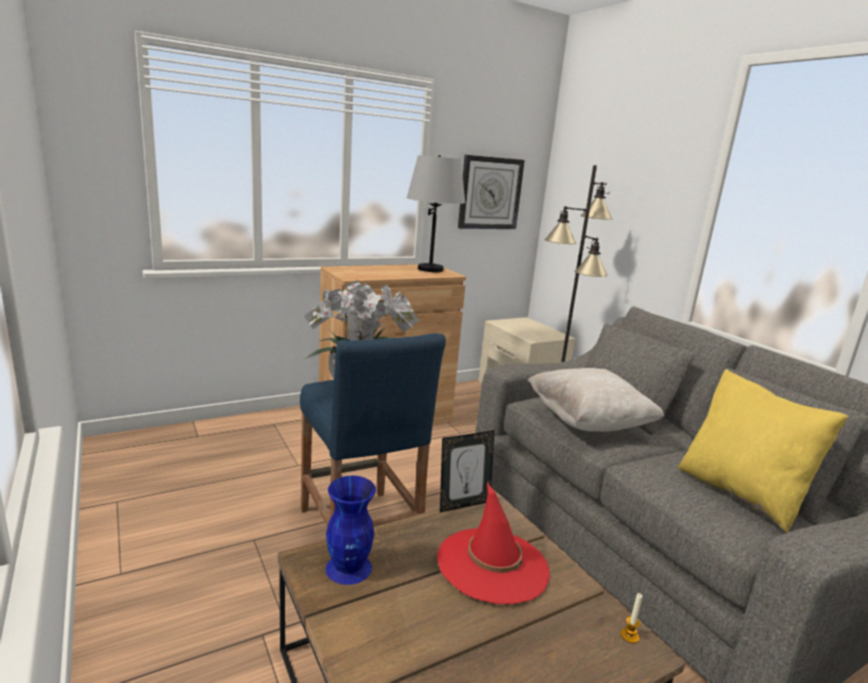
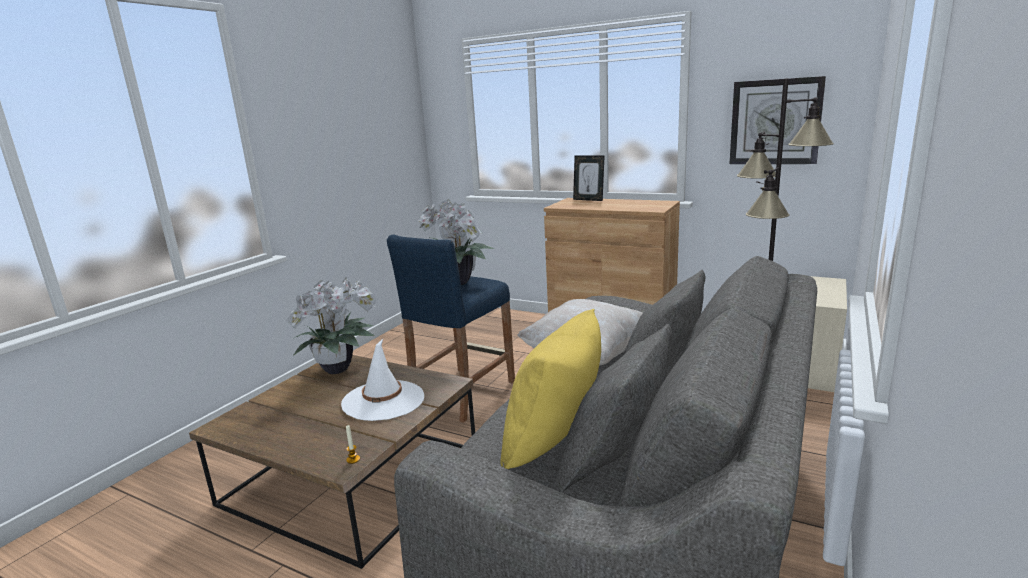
camera: 60 degrees right, 0 degrees up
(349, 568) = (340, 369): blue vase -> potted plant
(430, 269) = (652, 204): grey table lamp -> none
(463, 504) = (441, 373): picture frame -> picture frame (588, 199)
(492, 565) = (383, 400): red hat -> white hat

